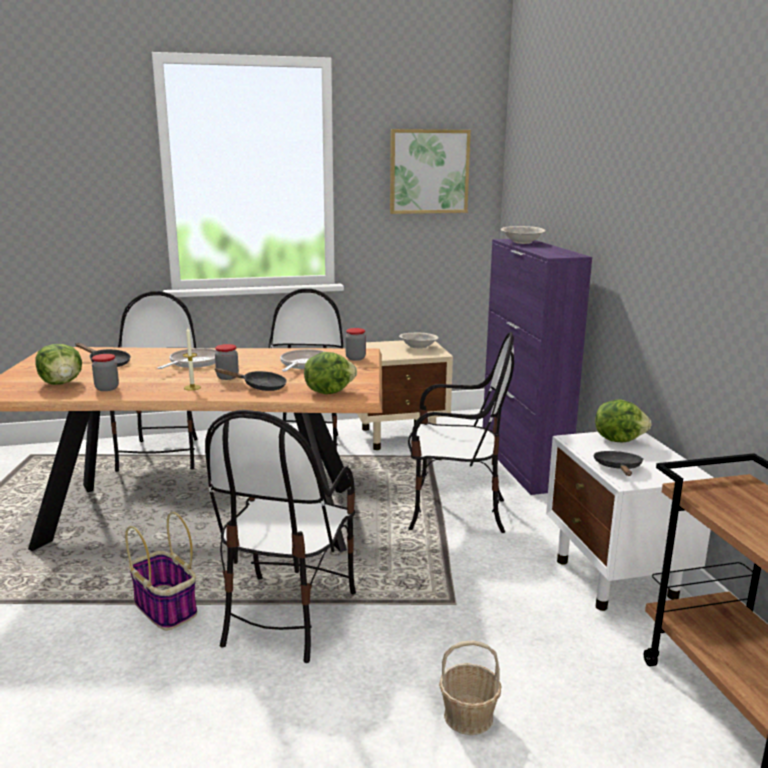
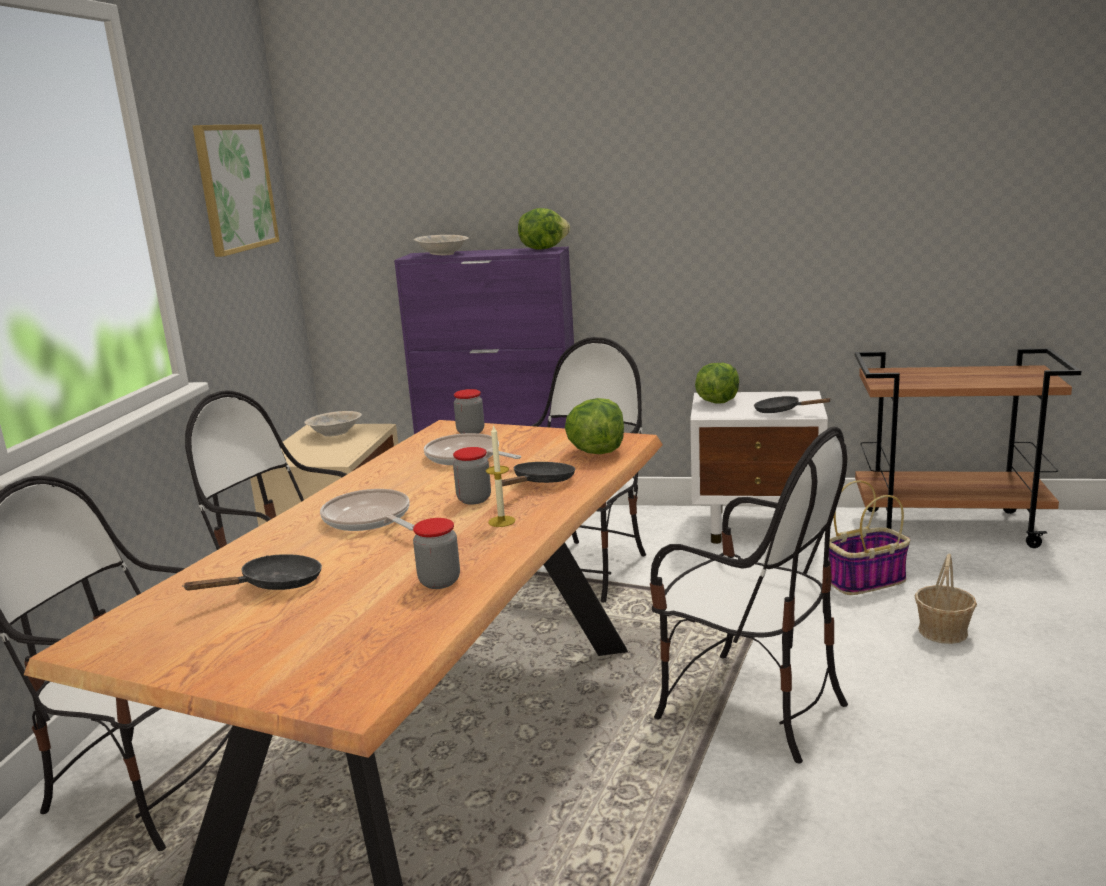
camera: 65 degrees left, 0 degrees up
(62, 383) = (361, 622): lettuce -> lettuce (543, 249)
(166, 608) = (693, 805): basket -> basket (866, 580)

